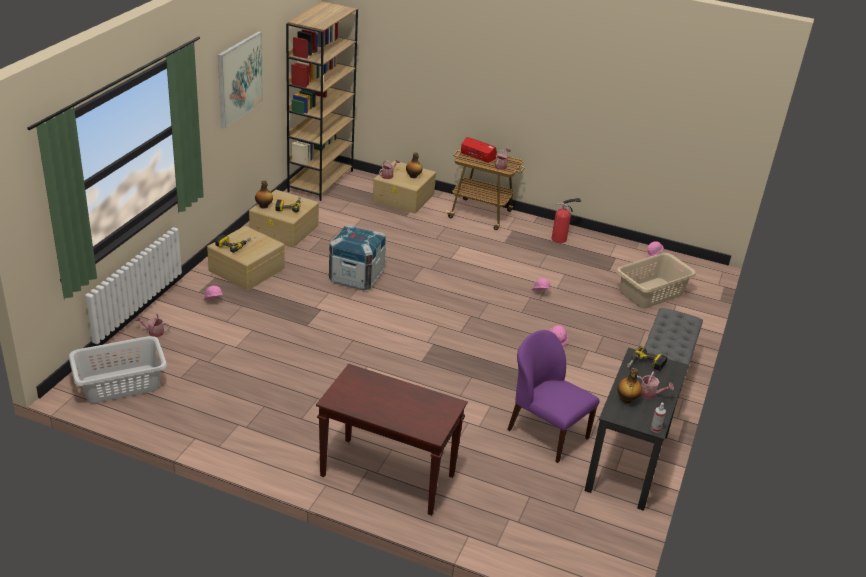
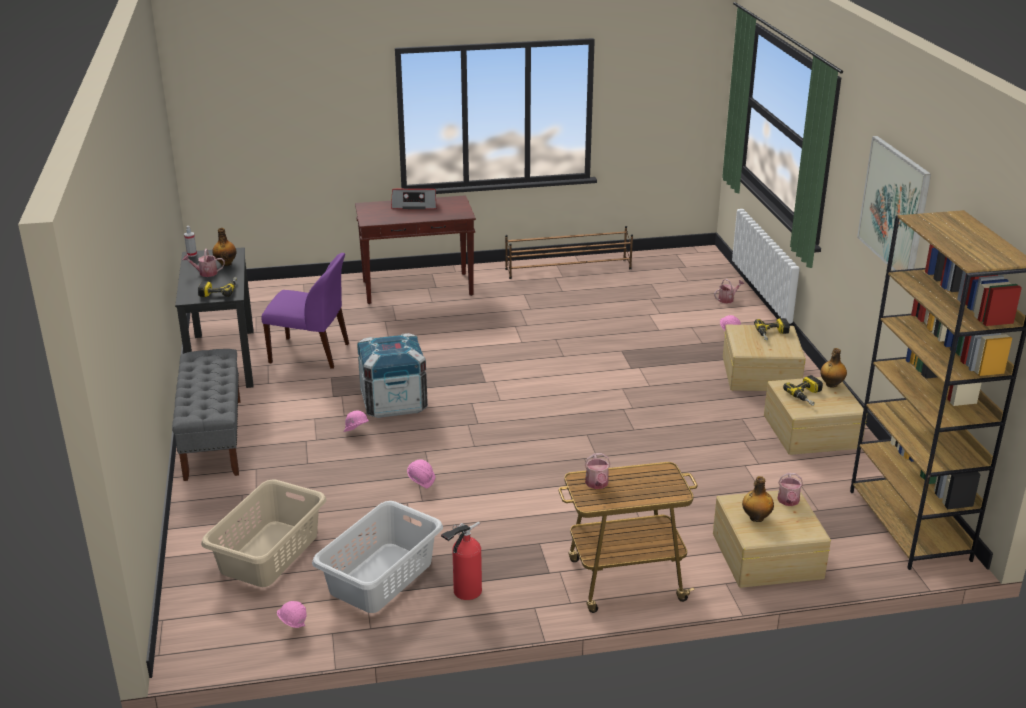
camera: 150 degrees right, 5 degrees down
(121, 384) = (681, 266): grey laundry basket -> grey laundry basket (380, 577)
(218, 432) = (569, 269): none -> brown shoe rack
(356, 277) = (648, 412): crate -> crate (394, 402)
(478, 156) = (652, 486): radio -> radio (414, 205)

